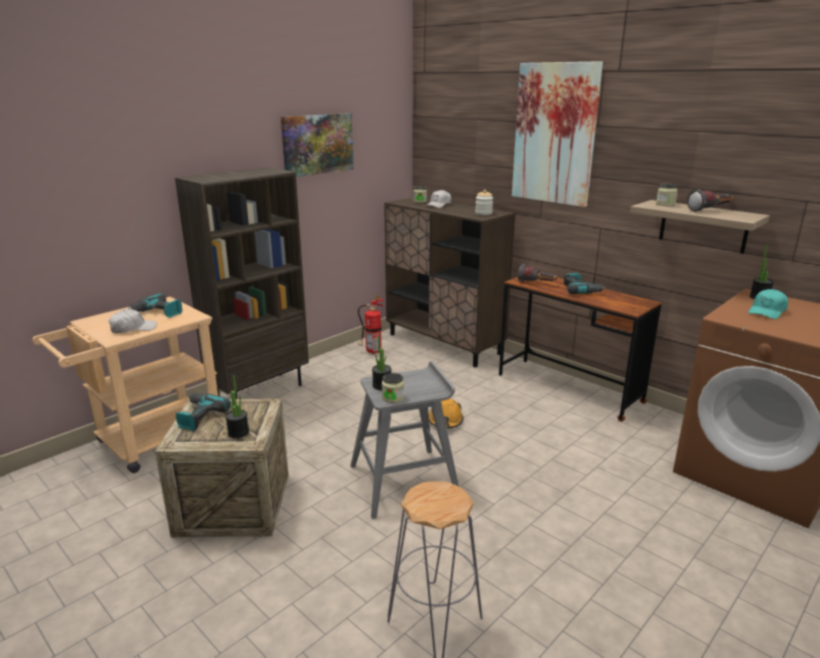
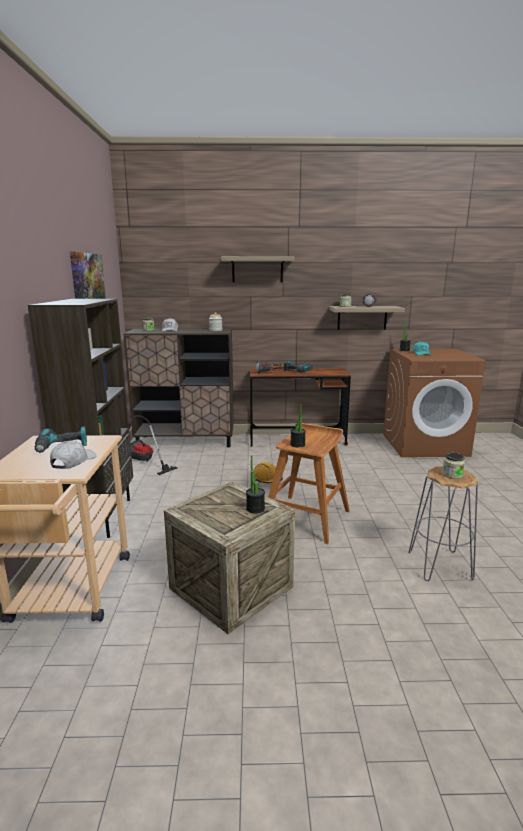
camera: 45 degrees left, 5 degrees down
(198, 416) = (201, 514): power drill -> none
(371, 352) = (143, 462): fire extinguisher -> vacuum cleaner
(393, 398) = (318, 447): jar -> jar (452, 475)
(405, 482) = (307, 517): grey stool -> brown stool
(554, 134) = (257, 269): picture -> shelf

